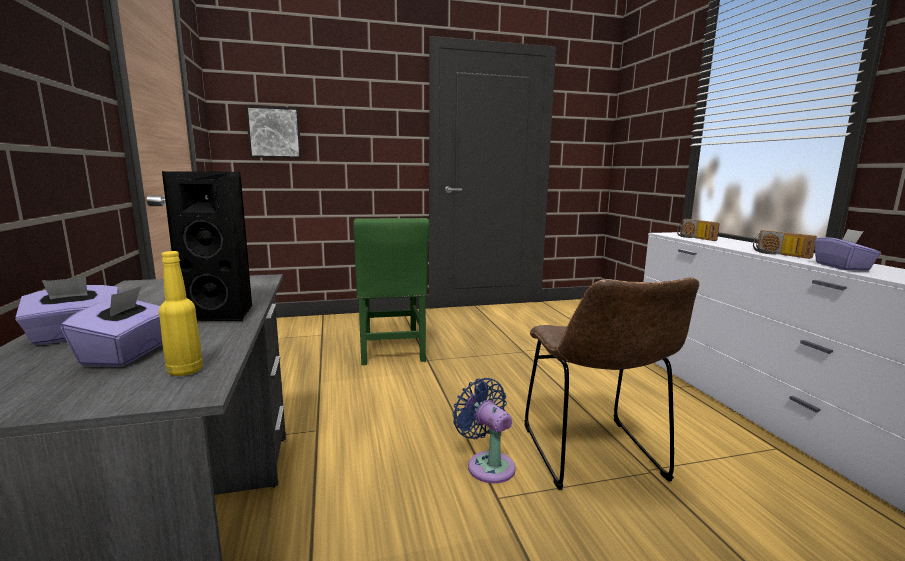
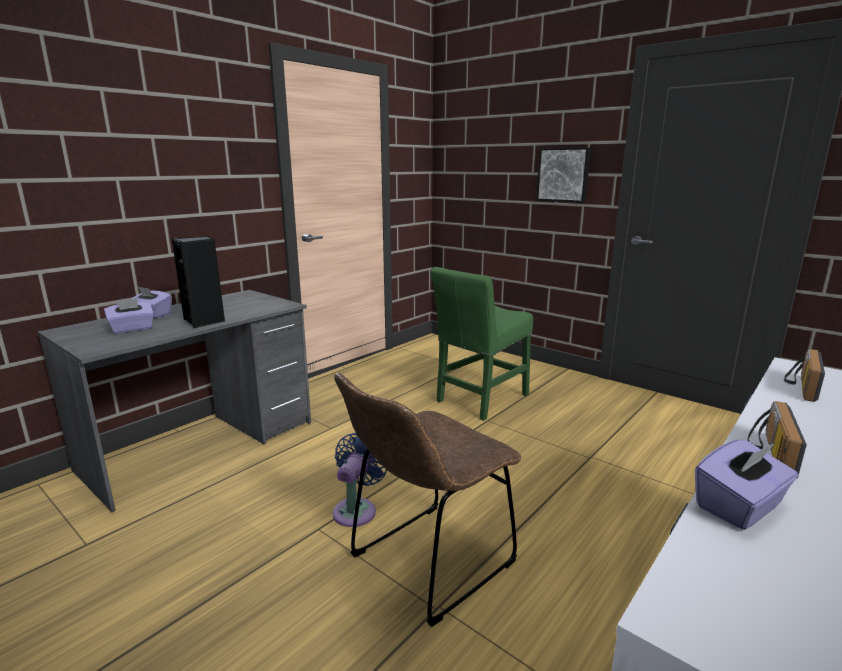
camera: 55 degrees right, 5 degrees up
(185, 371) = (115, 343): yellow bottle -> none
(274, 132) = (474, 172): picture -> picture (563, 174)

